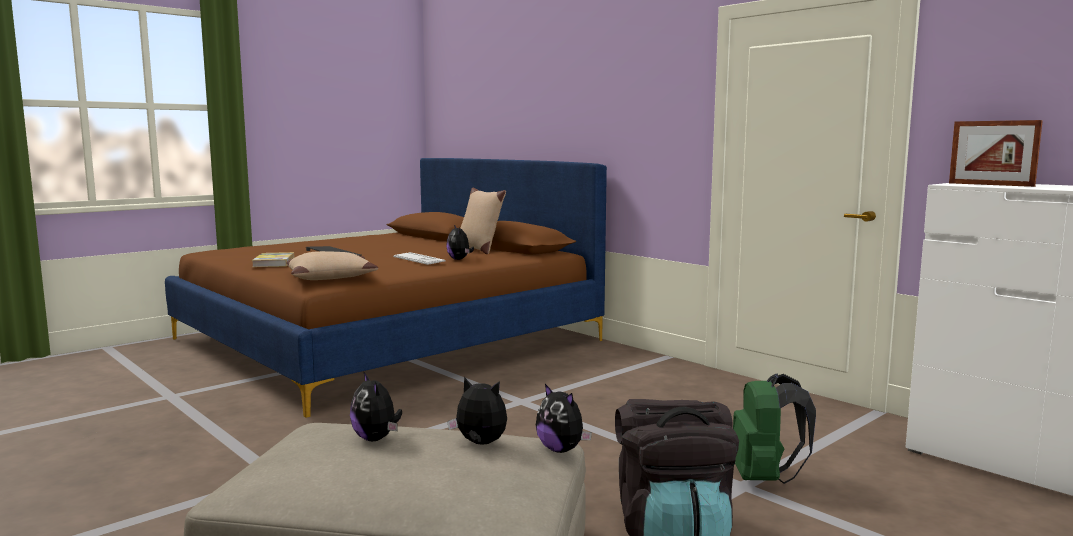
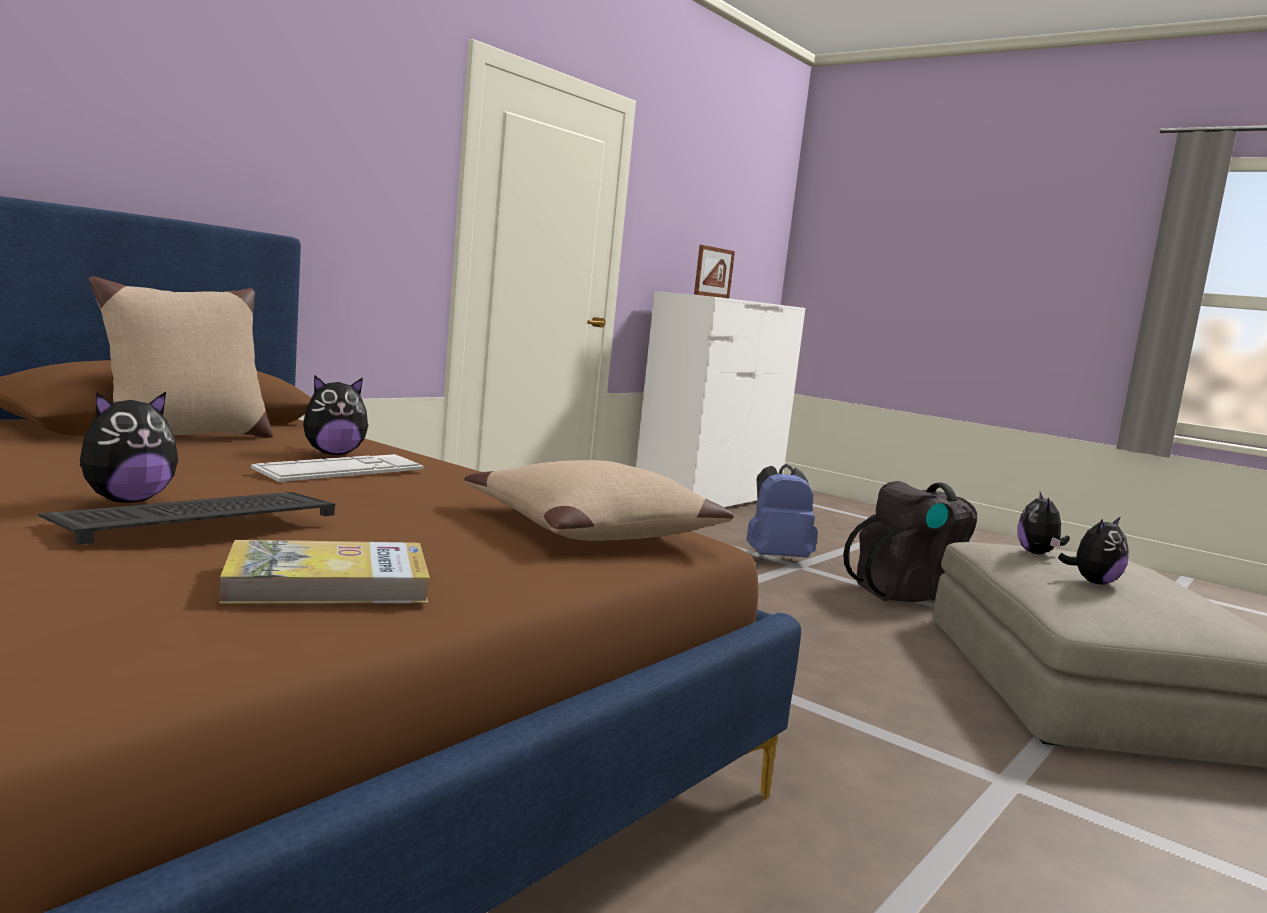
camera: 100 degrees left, 0 degrees up
(561, 449) = (988, 541): plush toy -> plush toy (127, 500)
(764, 478) = (776, 558): green backpack -> blue backpack

